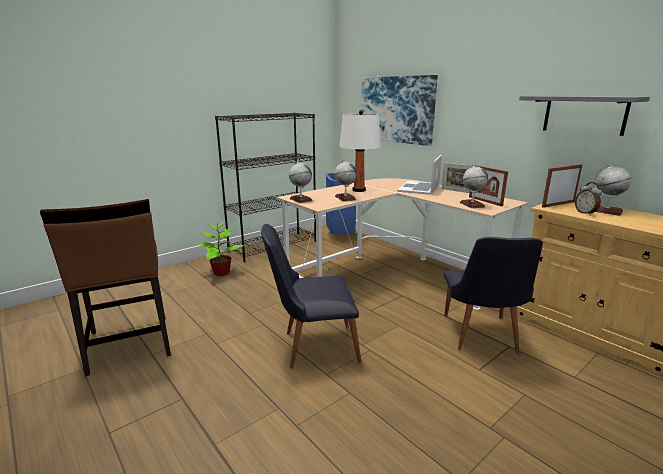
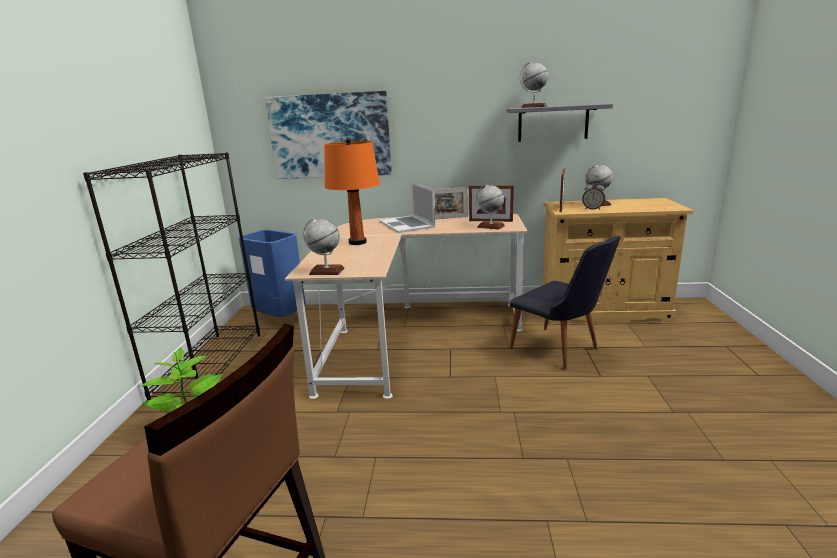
camera: 45 degrees left, 0 degrees up
(312, 346) = (465, 443): black chair -> none
(345, 198) = (369, 254): globe -> globe (533, 107)
(359, 190) = (357, 242): white table lamp -> orange table lamp

